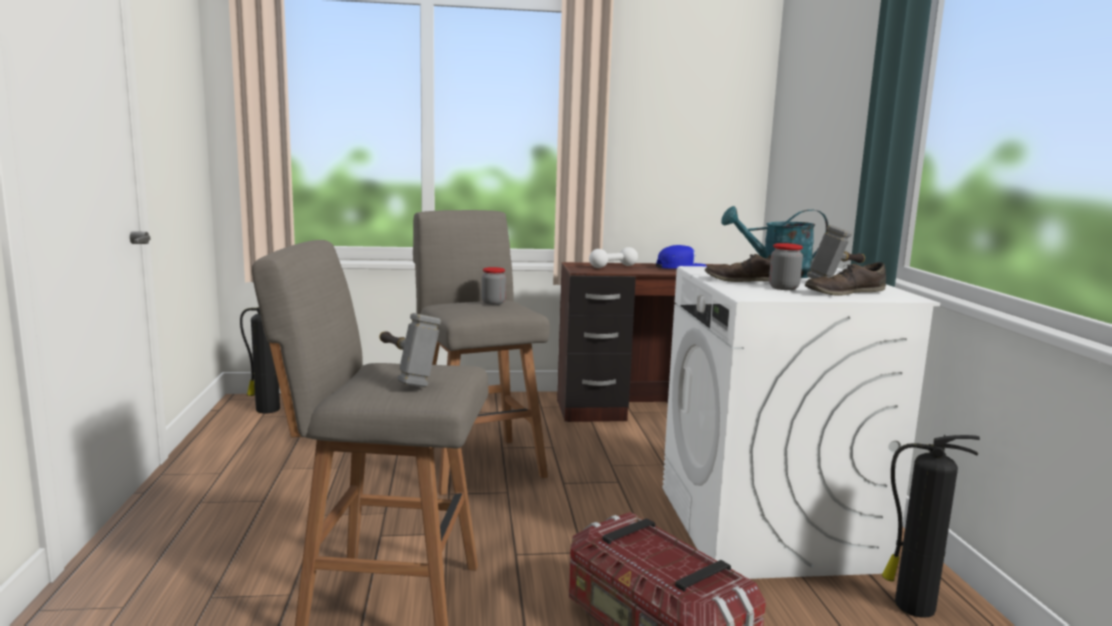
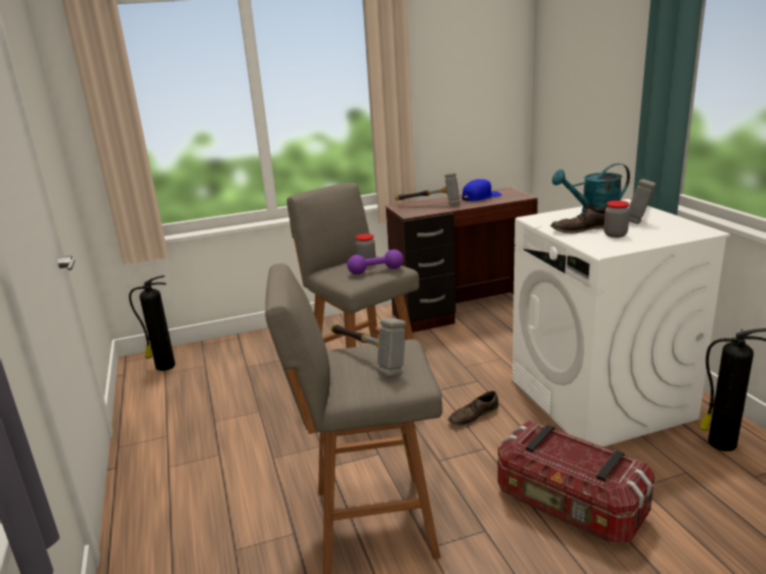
camera: 10 degrees left, 10 degrees up
(497, 310) = (376, 271): none -> purple dumbbell
(613, 267) = (430, 205): white dumbbell -> hammer
(844, 292) = (659, 233): brown shoe -> brown shoe (473, 416)

